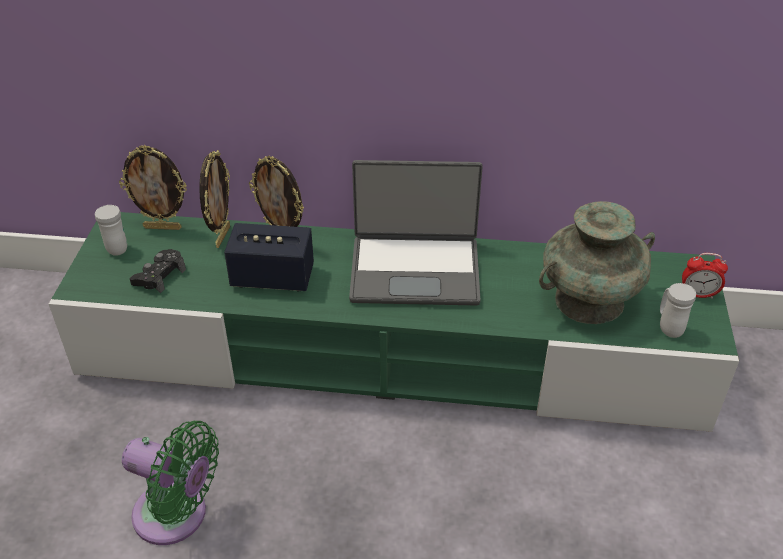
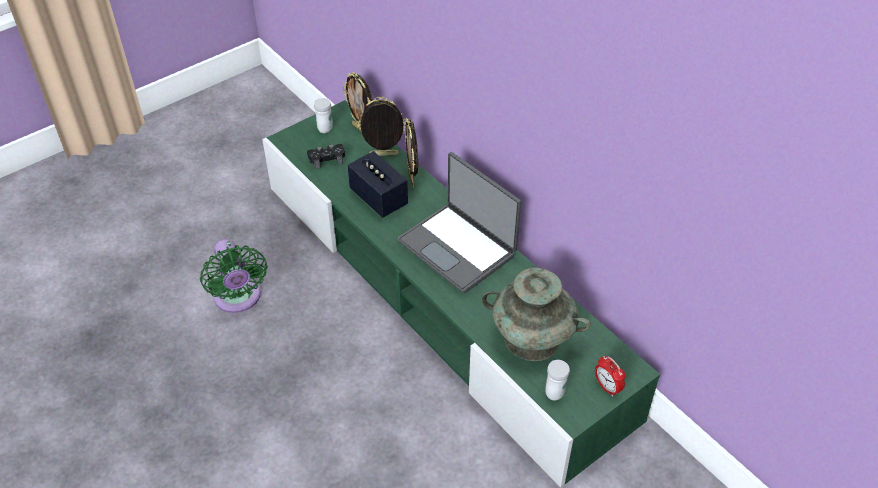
camera: 45 degrees right, 5 degrees up
(221, 236) = (383, 155): picture frame -> picture frame turned 150 degrees counterclockwise

